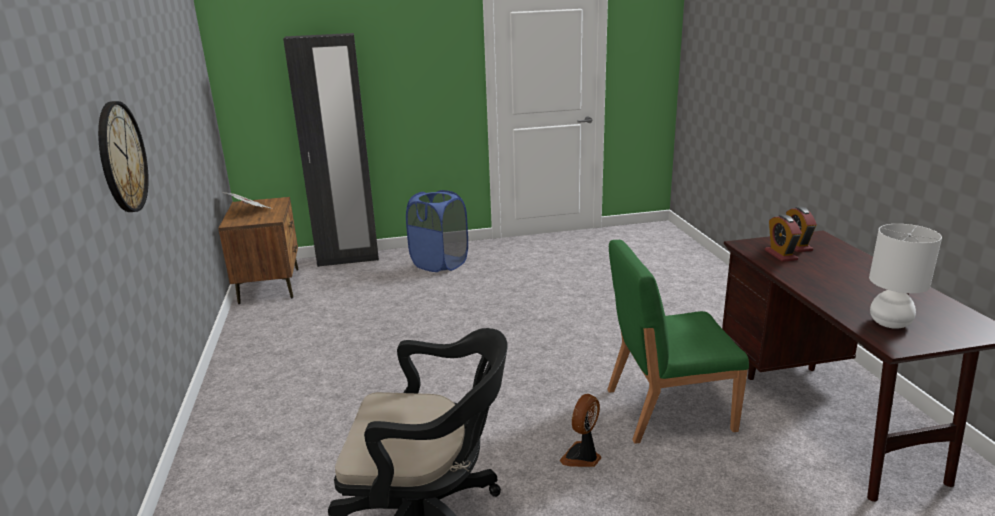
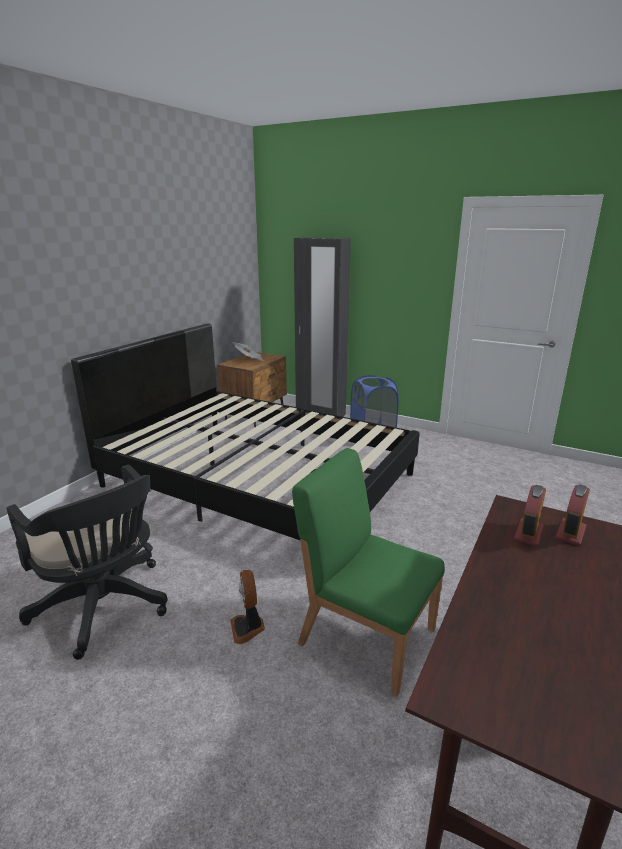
camera: 40 degrees right, 0 degrees up
(121, 157) = (81, 297): wall clock -> none
(388, 344) = (259, 479): none -> black bed
(582, 457) = (248, 628): fan -> fan turned 90 degrees counterclockwise
(890, 323) = (495, 670): white table lamp -> none

